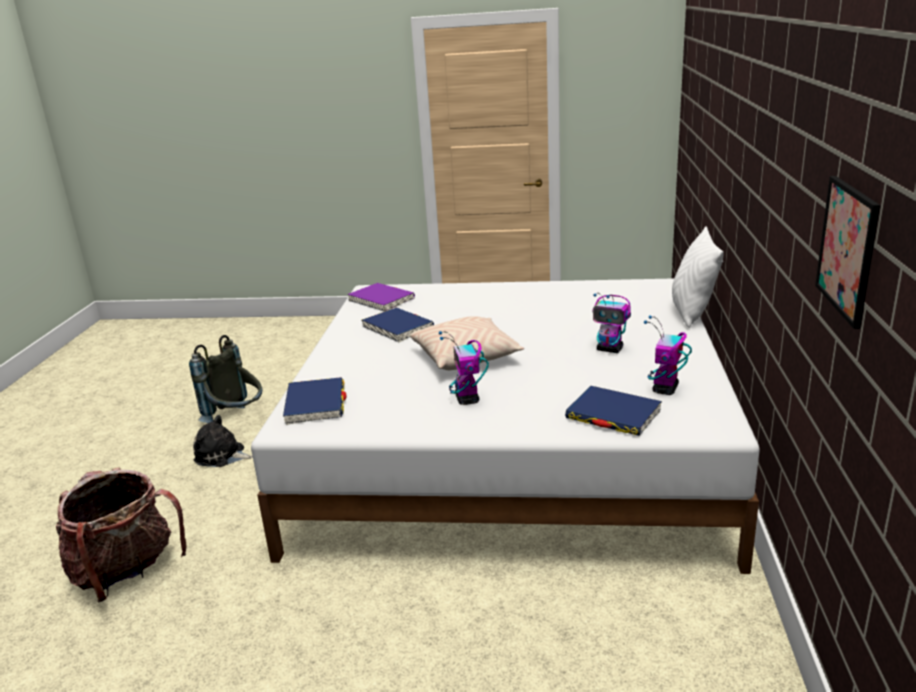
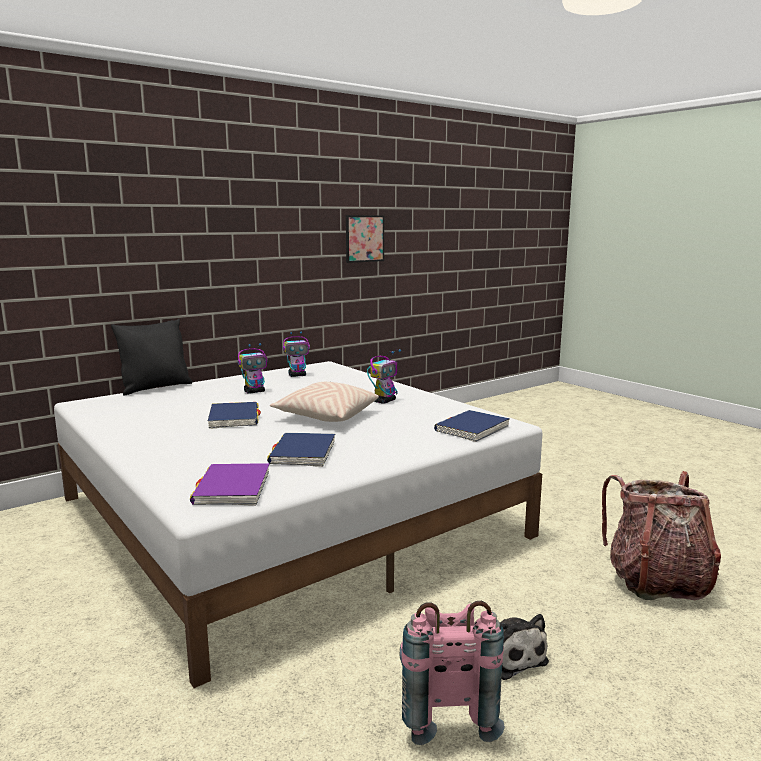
camera: 135 degrees left, 10 degrees down
(237, 420) = (444, 710): grey backpack -> pink backpack
(610, 349) = (255, 391): toy robot -> toy robot turned 75 degrees clockwise
(613, 415) = (344, 377): blue book -> blue book (234, 418)
(691, 313) = (155, 388): white pillow -> black pillow

